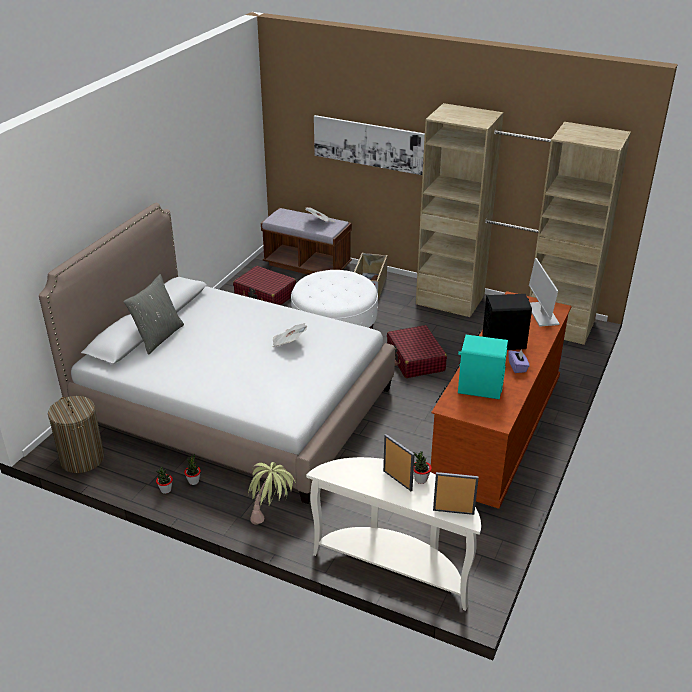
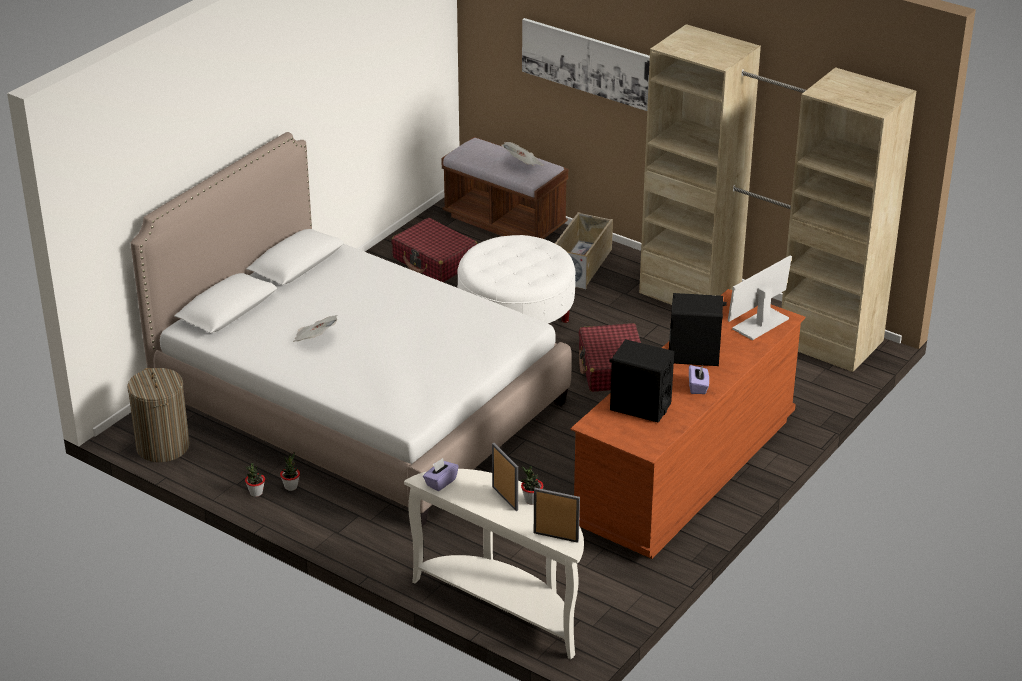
camera: 10 degrees right, 0 degrees up
(158, 337) = (271, 305): grey pillow -> none
(272, 517) = (375, 537): potted plant -> none
(288, 343) = (430, 329): newspaper -> newspaper (315, 339)
(338, 472) = (440, 482): none -> purple tissue box
(479, 388) = (640, 407): turquoise speaker -> black speaker
(542, 314) = (760, 323): monitor -> monitor turned 45 degrees clockwise

